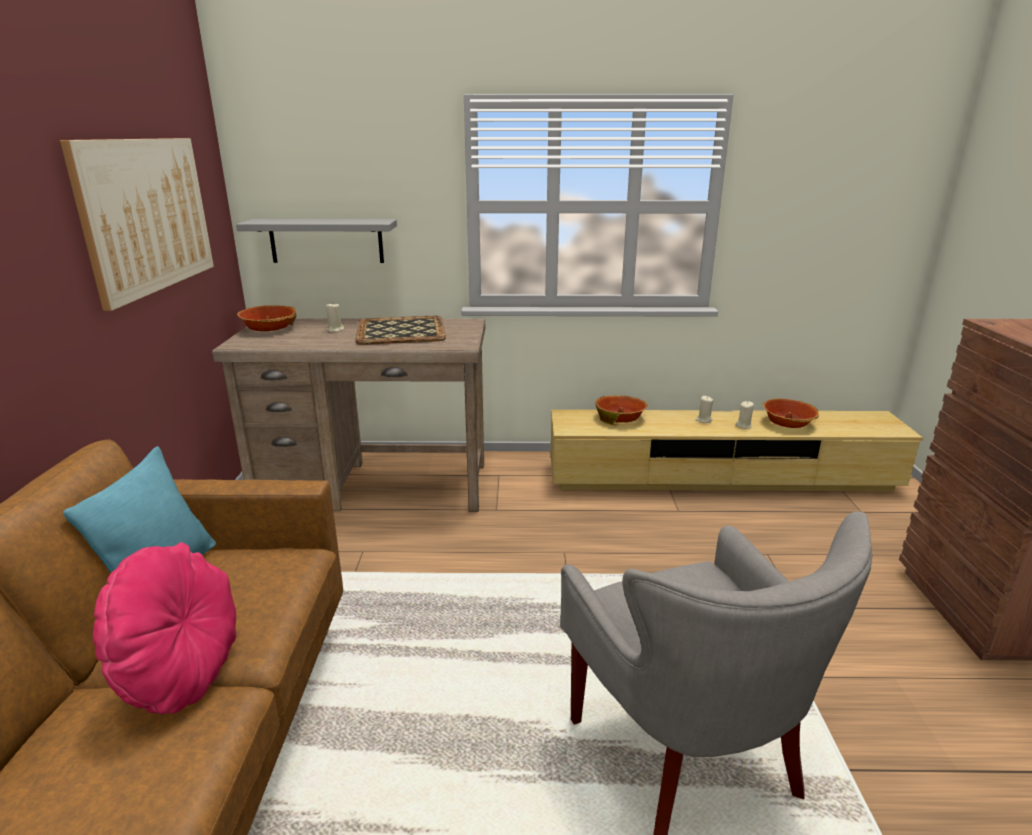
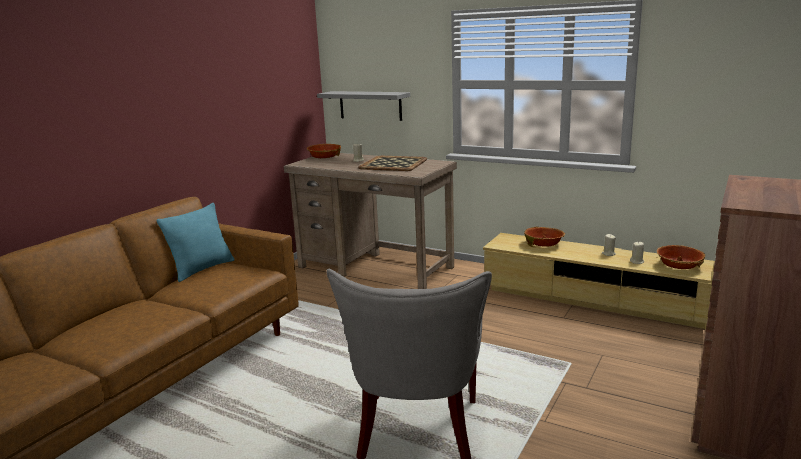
camera: 30 degrees right, 5 degrees down
(147, 215) = (255, 87): picture -> none
(185, 678) = (179, 303): pink pillow -> none

